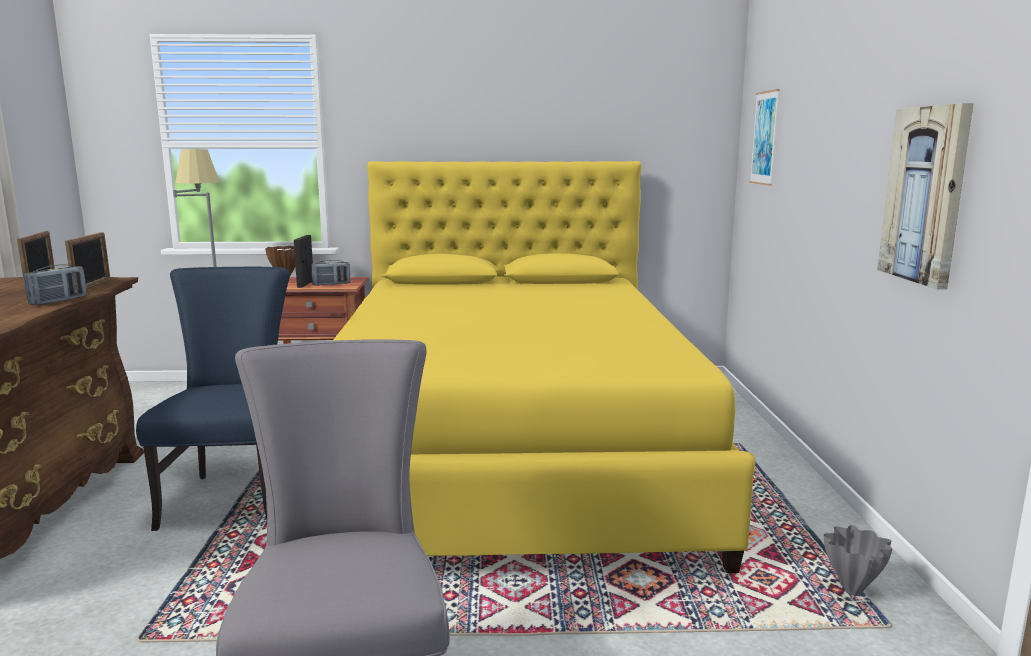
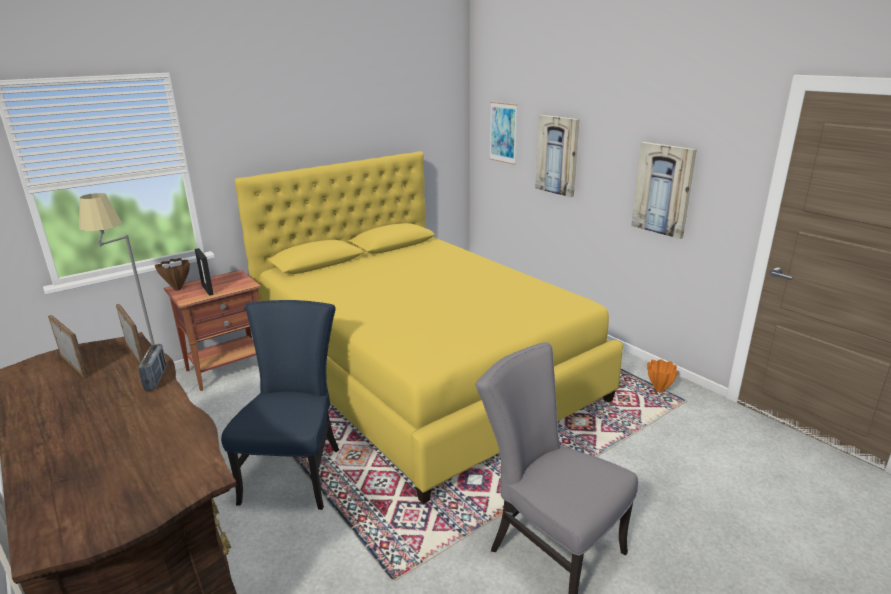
camera: 35 degrees left, 10 degrees up
(233, 495) = (296, 471): blue chair -> blue chair turned 45 degrees clockwise
(331, 284) = (230, 285): radio -> none
(811, 160) = (557, 155): none -> picture
(852, 592) = (659, 390): grey vase -> orange vase

